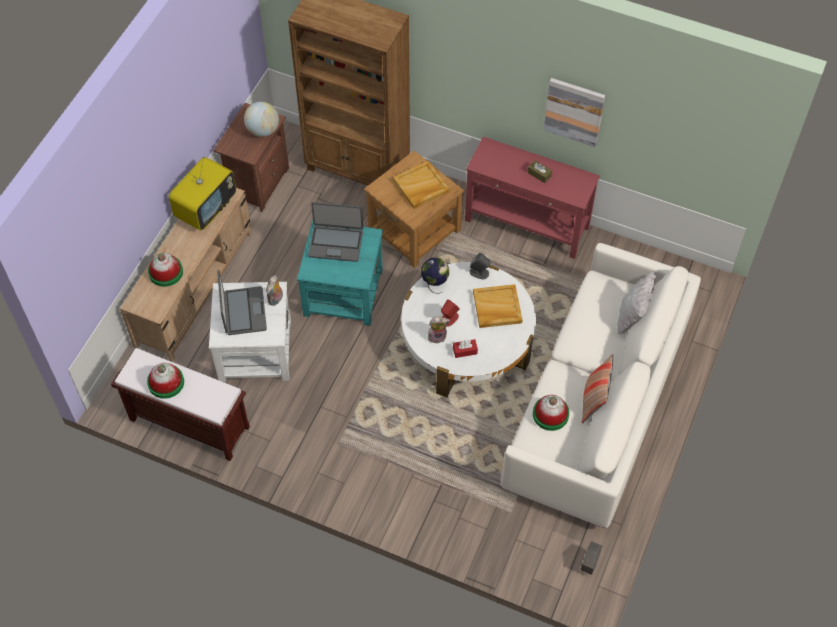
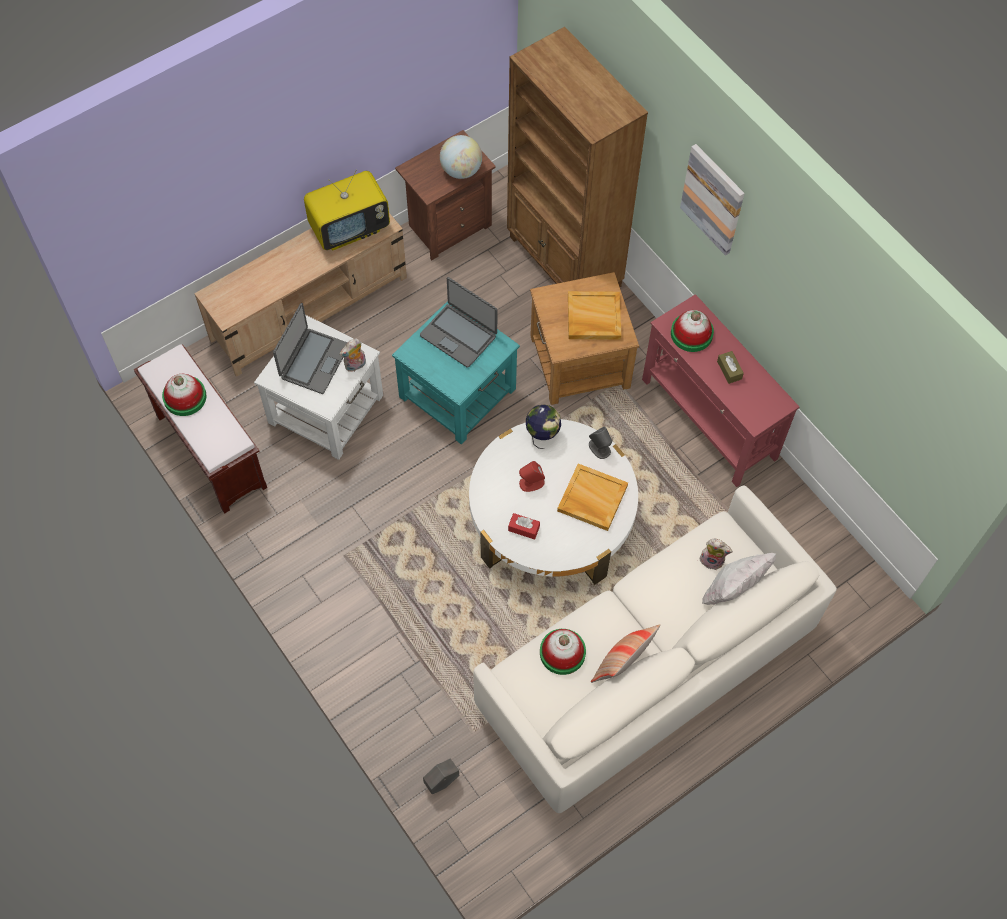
camera: 30 degrees right, 5 degrees up
(166, 272) = (264, 278): hat -> hat (691, 334)
(437, 336) = (505, 496): plush toy -> plush toy (712, 560)
(574, 111) = (789, 317): picture -> picture (713, 199)
(589, 564) = (518, 840): grey planter -> grey planter (441, 781)

